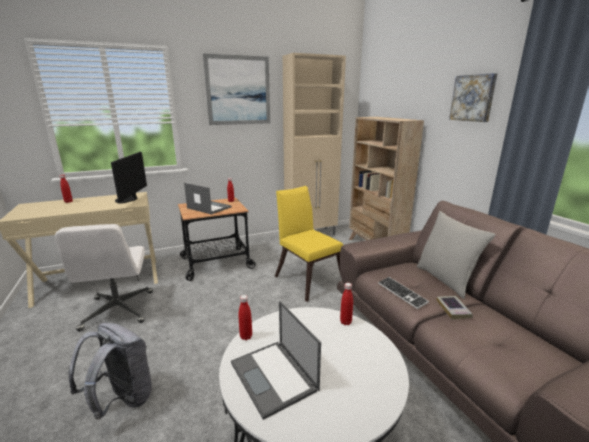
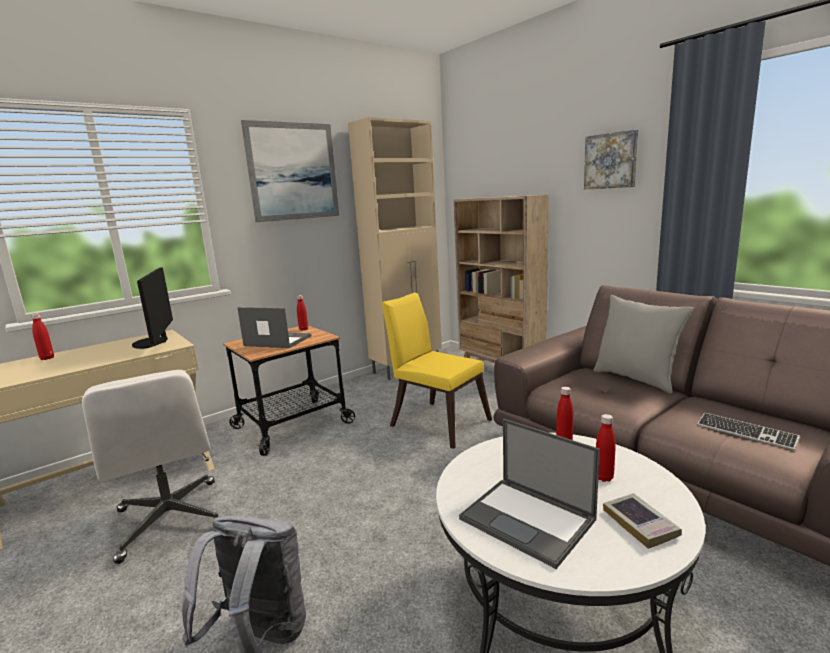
camera: 15 degrees left, 5 degrees down
(246, 337) = (452, 485): red bottle -> red bottle (604, 477)
(401, 293) = (600, 400): keyboard -> keyboard (745, 432)
(453, 309) = (669, 406): book -> book (640, 524)

